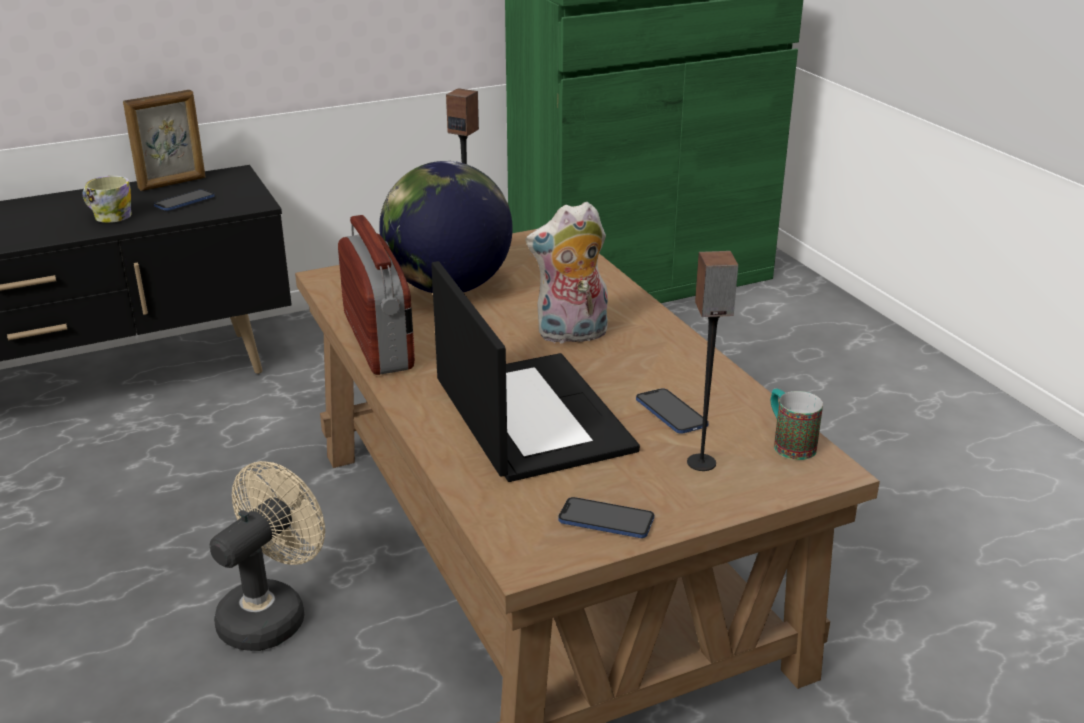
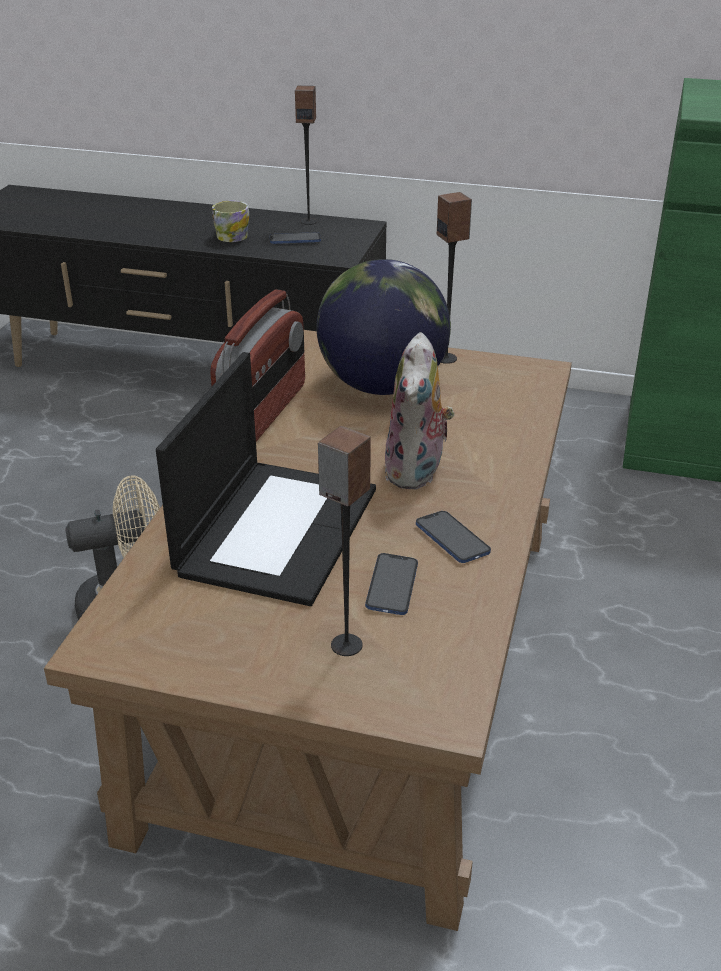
camera: 40 degrees right, 5 degrees up
(173, 183) = (309, 221): picture frame -> speaker
(571, 335) = (417, 472): plush toy -> plush toy turned 105 degrees counterclockwise
(606, 520) = (197, 651): phone -> phone (452, 538)
(788, 443) = (451, 671): mug -> none

